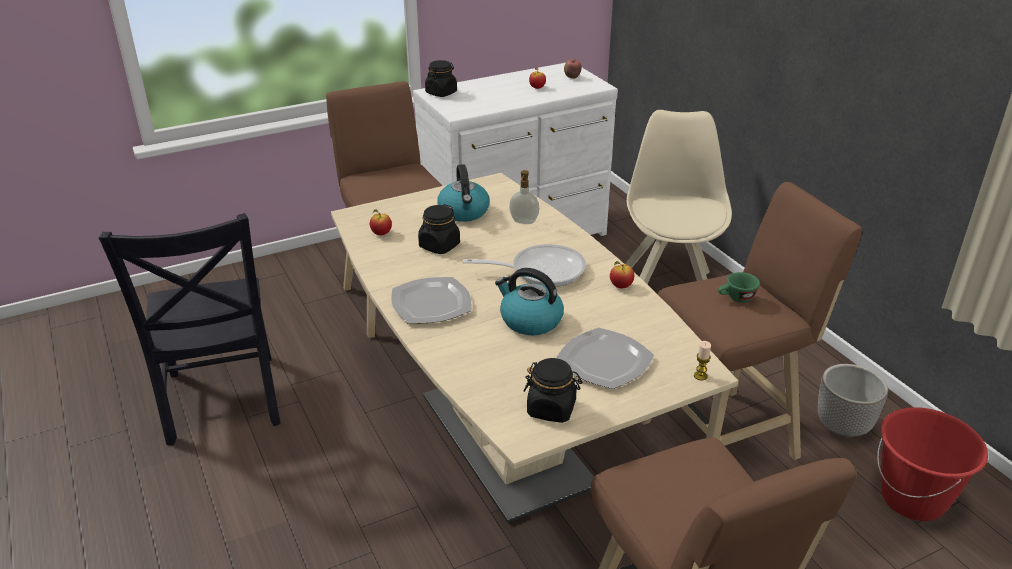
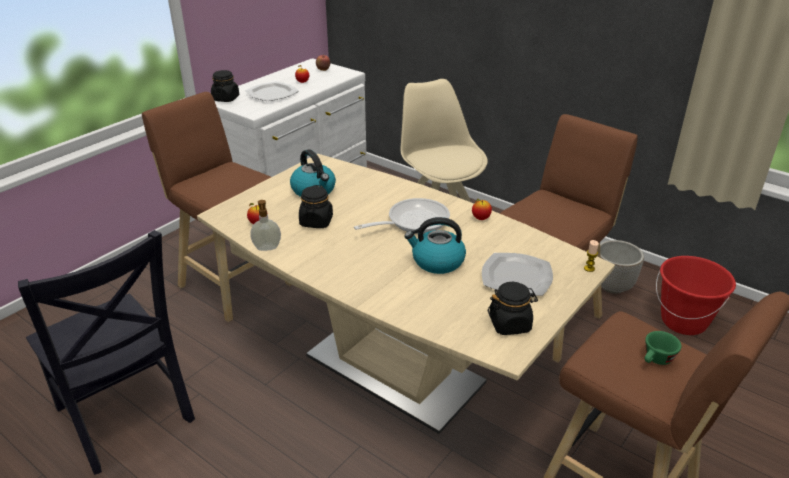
camera: 25 degrees left, 0 degrees up
(431, 304) = (348, 270): plate -> plate (272, 94)
(523, 222) = (368, 187): soap dispenser -> soap dispenser (267, 248)
(736, 298) = (555, 208): green cup -> green cup (656, 360)

